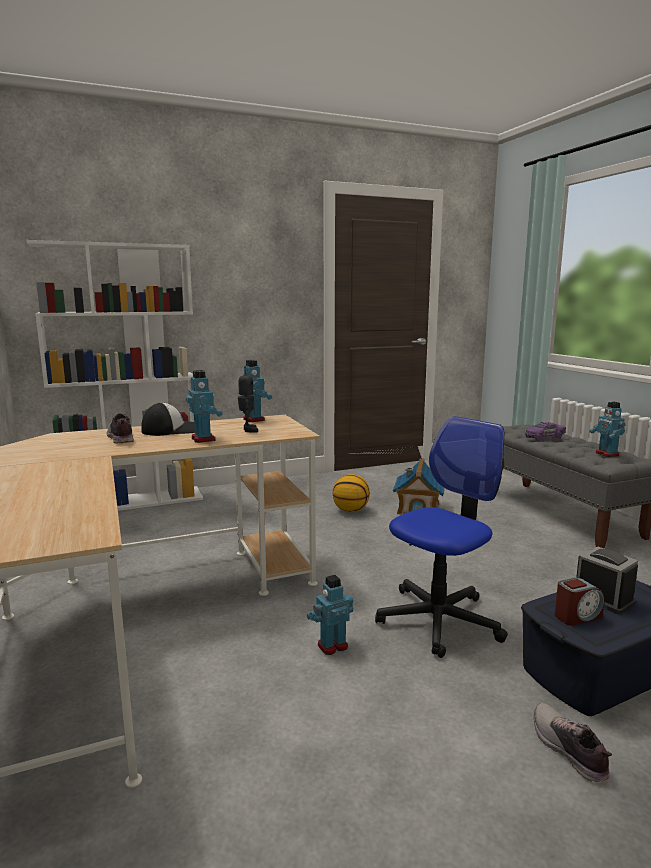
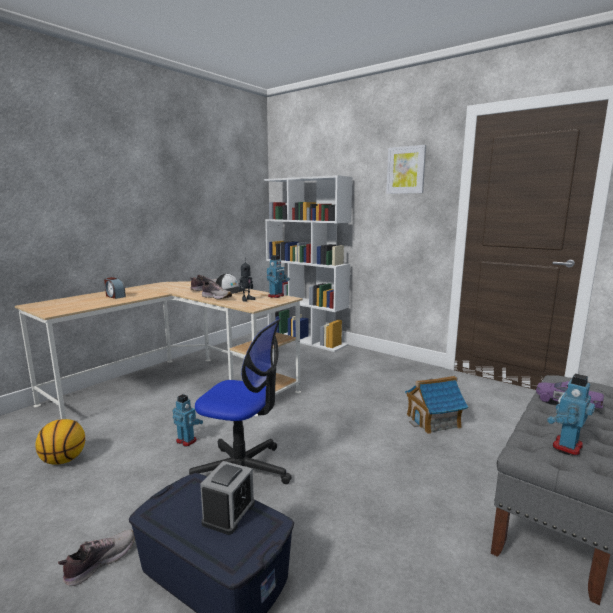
camera: 60 degrees right, 0 degrees up
(204, 439) = (217, 297): toy robot -> shoe
(260, 245) = (406, 170): none -> picture
(351, 510) = (385, 396): basketball -> basketball (63, 460)
(577, 616) = (187, 501): alarm clock -> alarm clock (115, 296)

